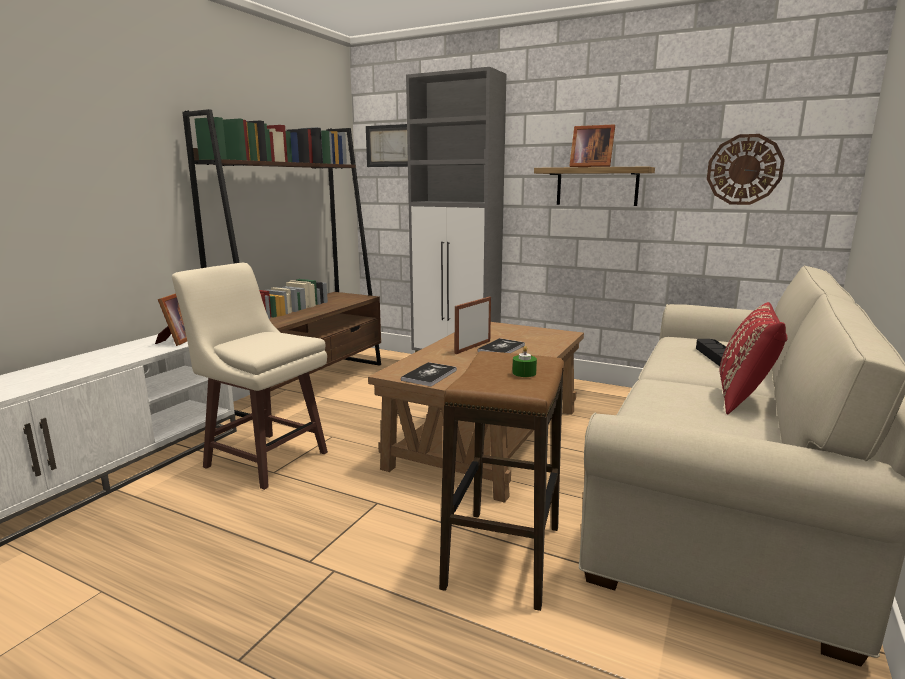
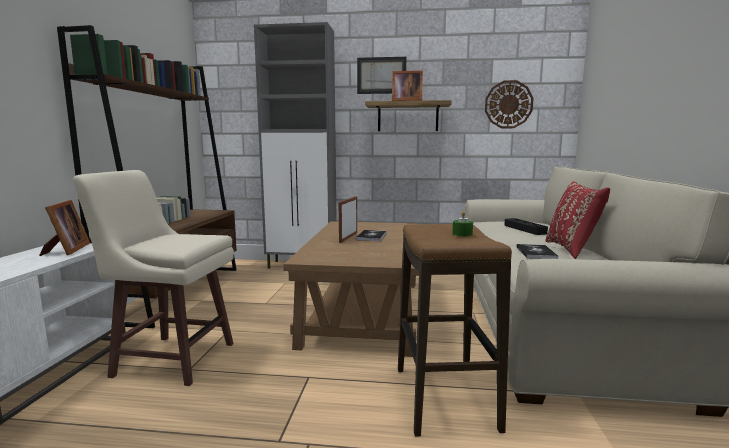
camera: 20 degrees left, 5 degrees down
(390, 146) = (233, 85): picture -> picture (381, 75)
(429, 375) = (336, 258): book -> book (536, 252)

